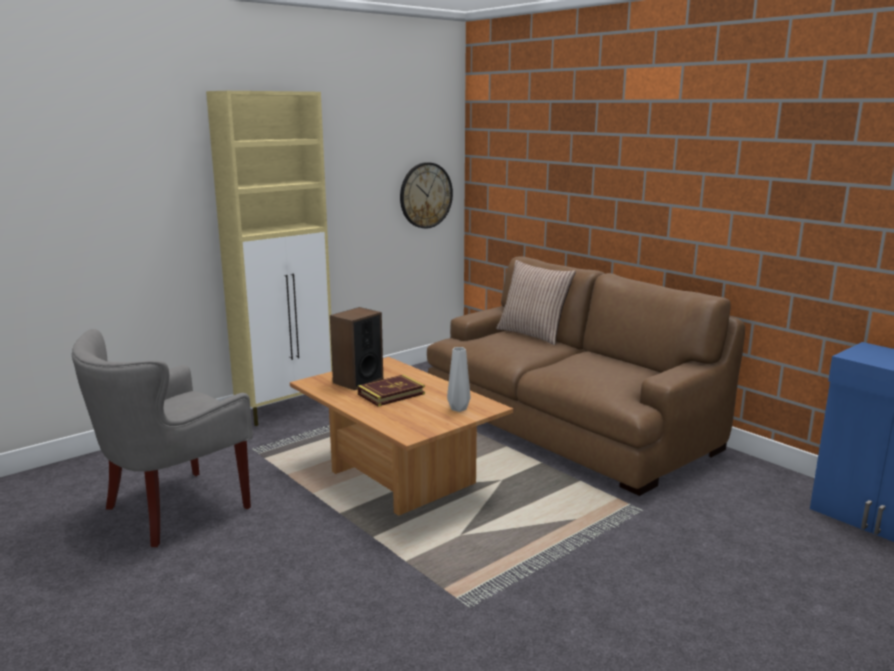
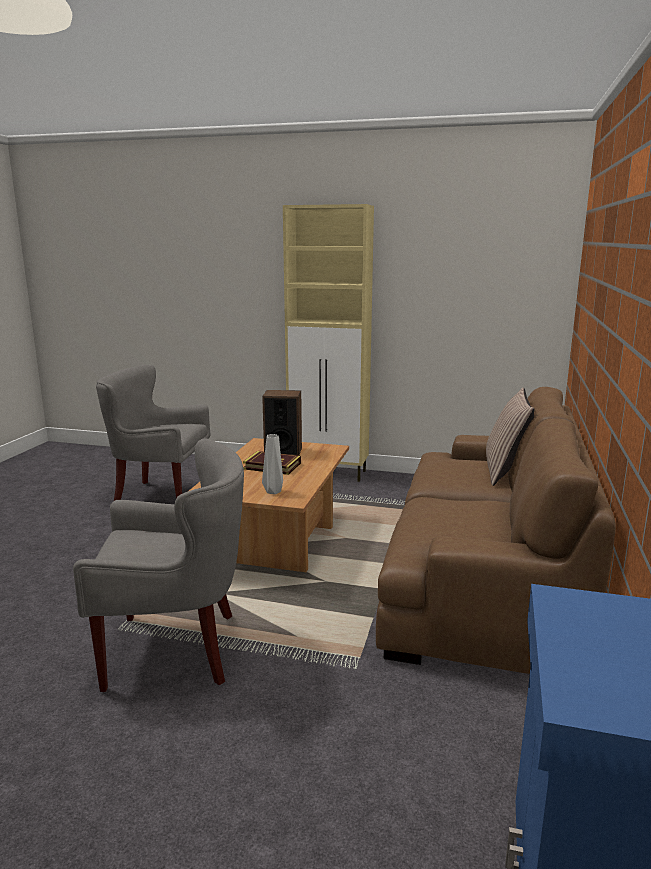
camera: 55 degrees right, 0 degrees up
(425, 195) = (515, 311): wall clock -> none
(542, 583) = (176, 651): none -> grey armchair

